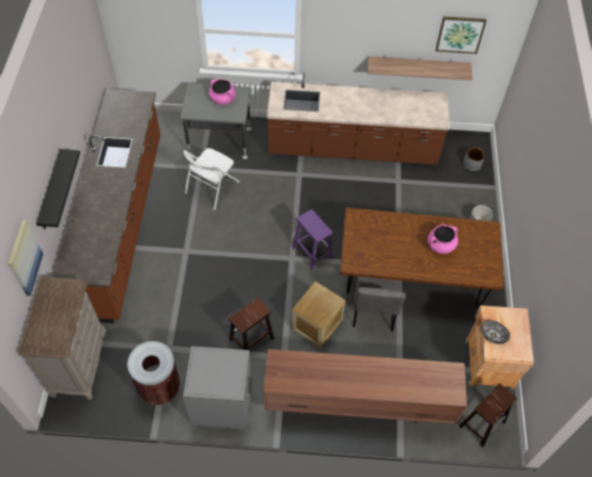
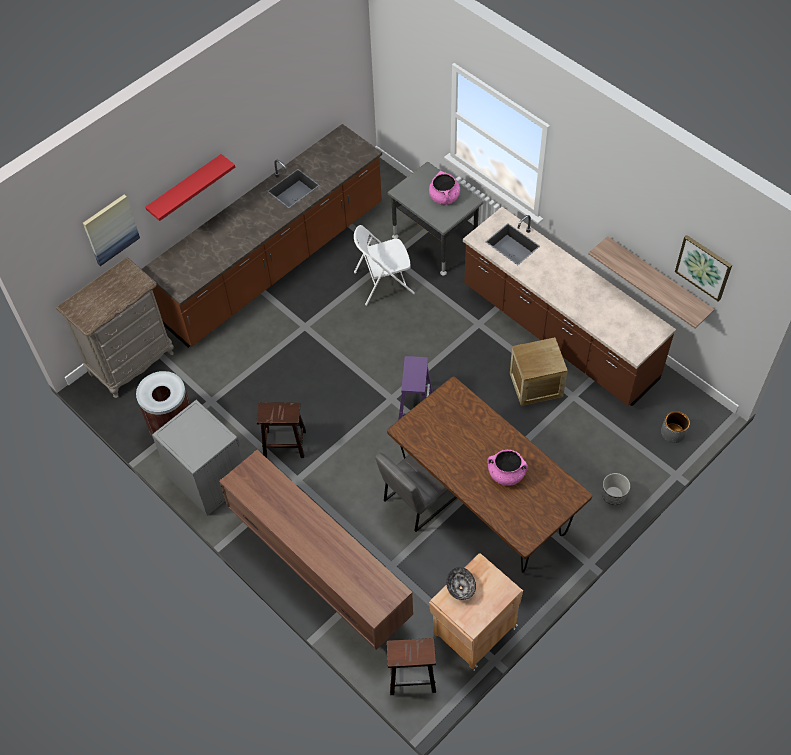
camera: 45 degrees right, 0 degrees up
(51, 191) = (185, 188): black shelf -> red shelf
(317, 324) = (353, 474): crate -> crate (536, 385)

